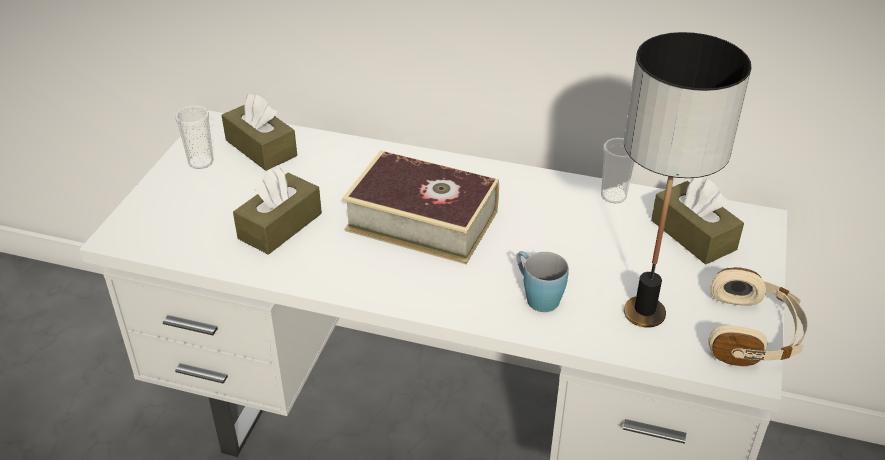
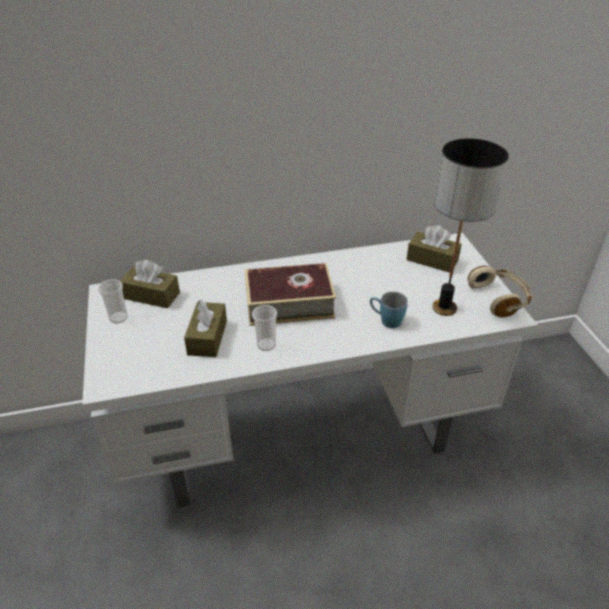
camera: 30 degrees left, 0 degrees up
(613, 196) = (377, 253): cup -> cup (266, 345)

